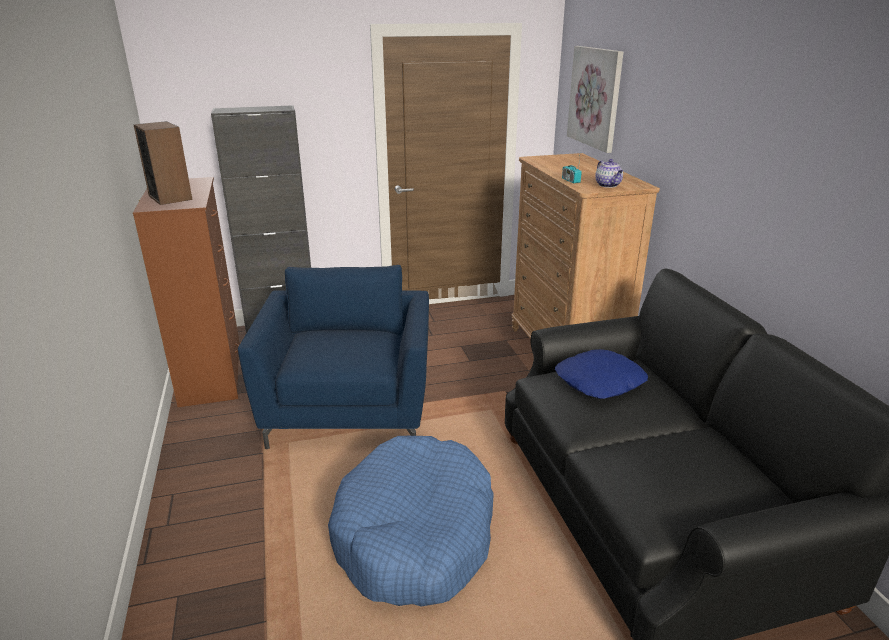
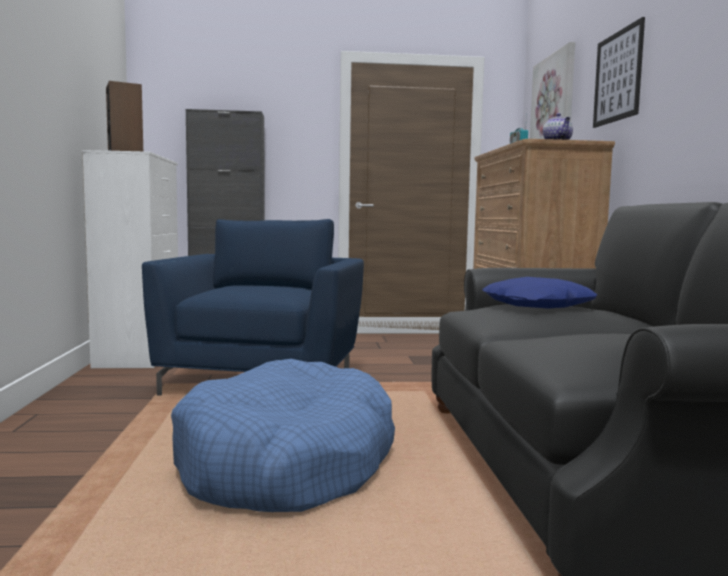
camera: 10 degrees right, 20 degrees down
(212, 374) = (140, 354): brown dresser -> white dresser
(666, 121) = (618, 76): none -> picture

